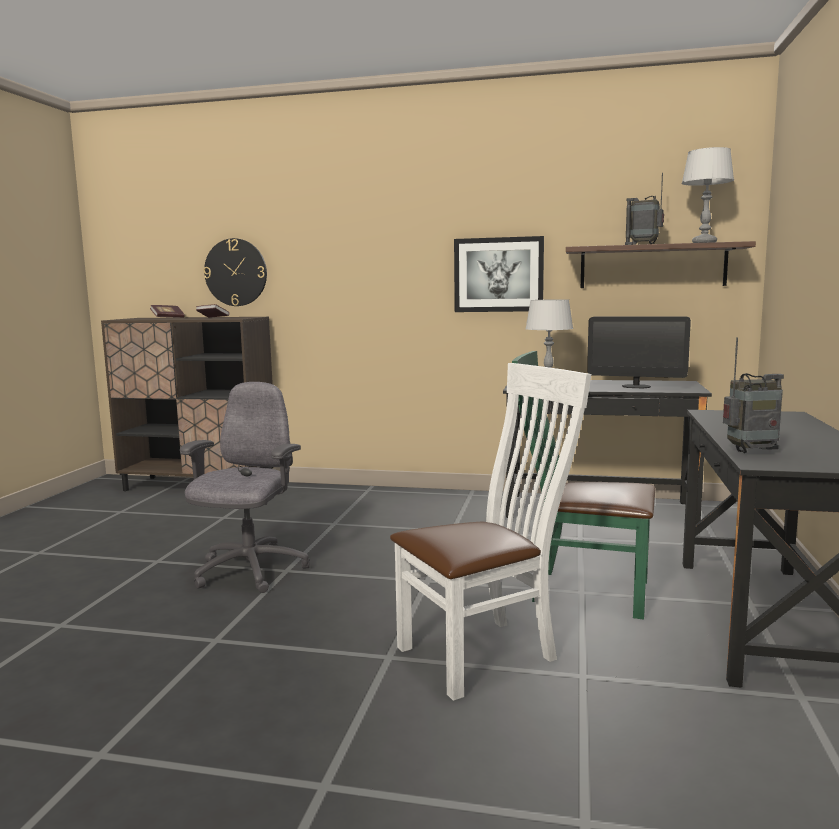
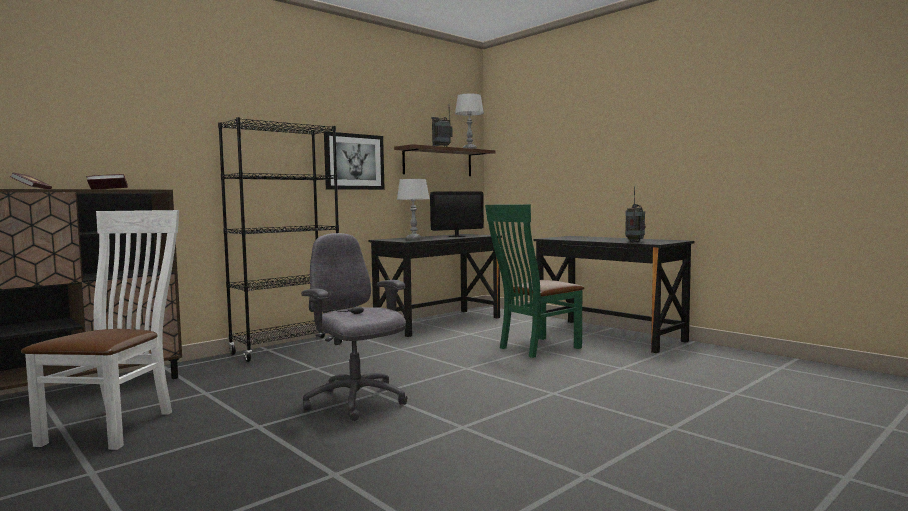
camera: 55 degrees left, 5 degrees down
(236, 272) = (110, 142): wall clock -> none
(381, 494) = (287, 348): none -> black bookcase
(486, 652) = (576, 376): white chair -> white chair (116, 425)

